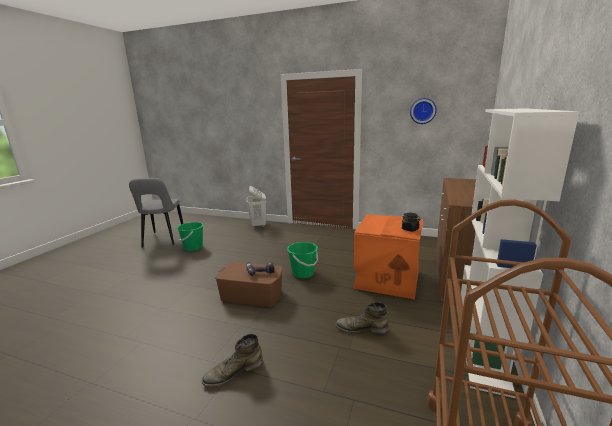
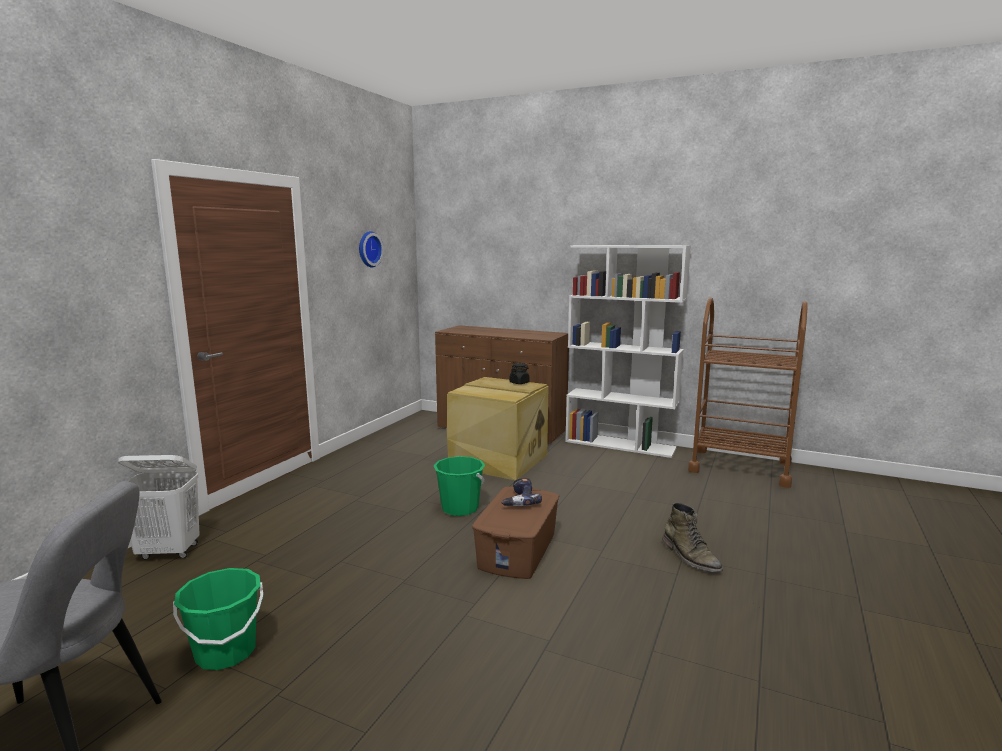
camera: 85 degrees left, 5 degrees down
(361, 328) = (600, 484): green boot -> none
(386, 279) = (499, 461): orange storage box -> beige storage box

